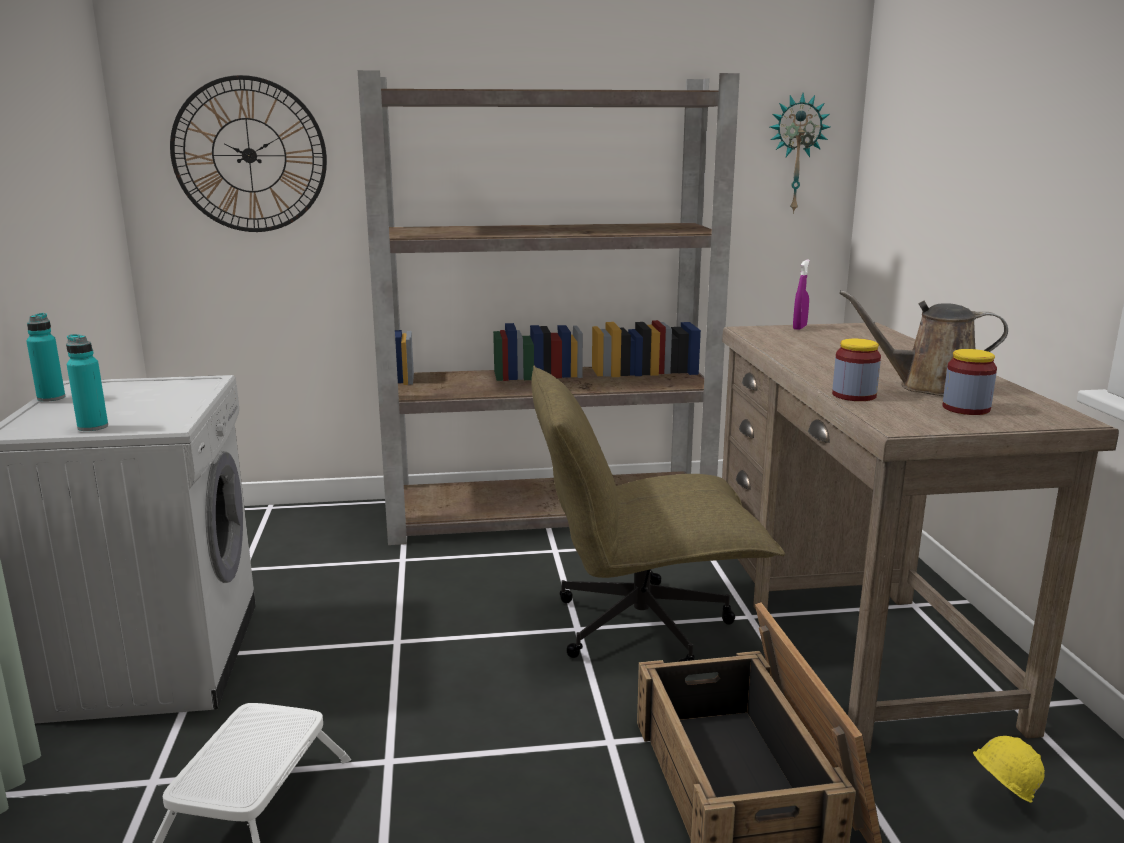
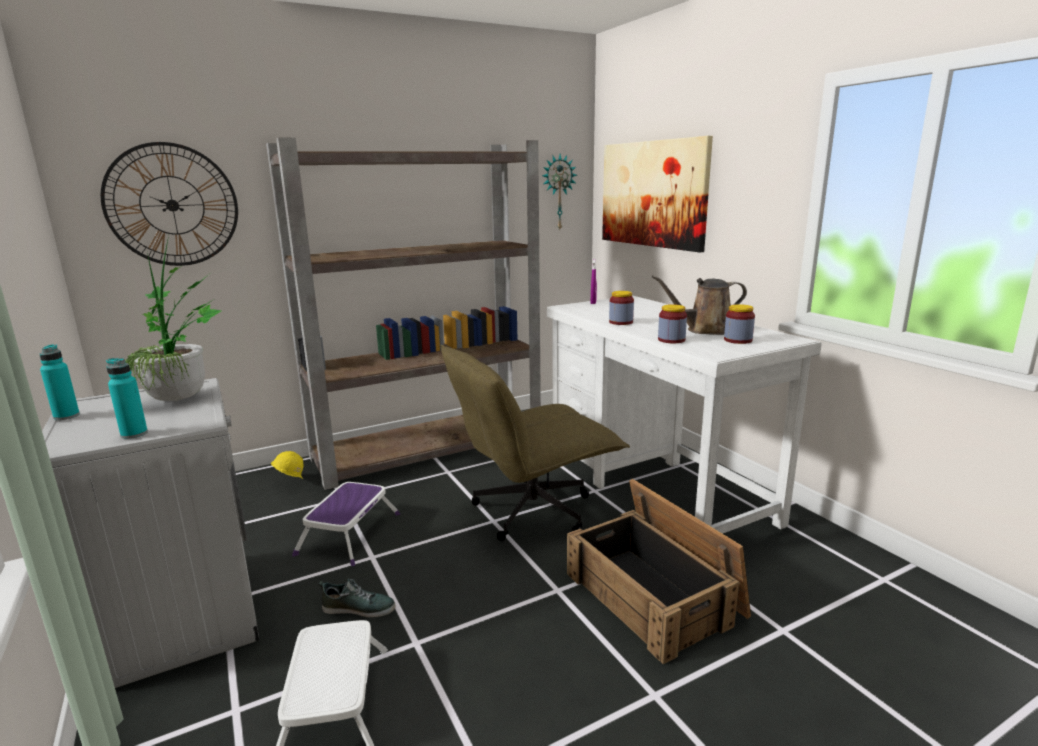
camera: 20 degrees left, 0 degrees up
(174, 397) = (182, 401): none -> potted plant
(346, 700) = (359, 608): none -> shoe
(387, 606) = (350, 533): none -> purple step ladder
(806, 360) = (621, 322): none -> jar
(854, 629) = (657, 486): brown desk -> white desk
(932, 161) = (652, 194): none -> picture
(999, 802) = (788, 569): yellow hard hat -> yellow hard hat (289, 482)

